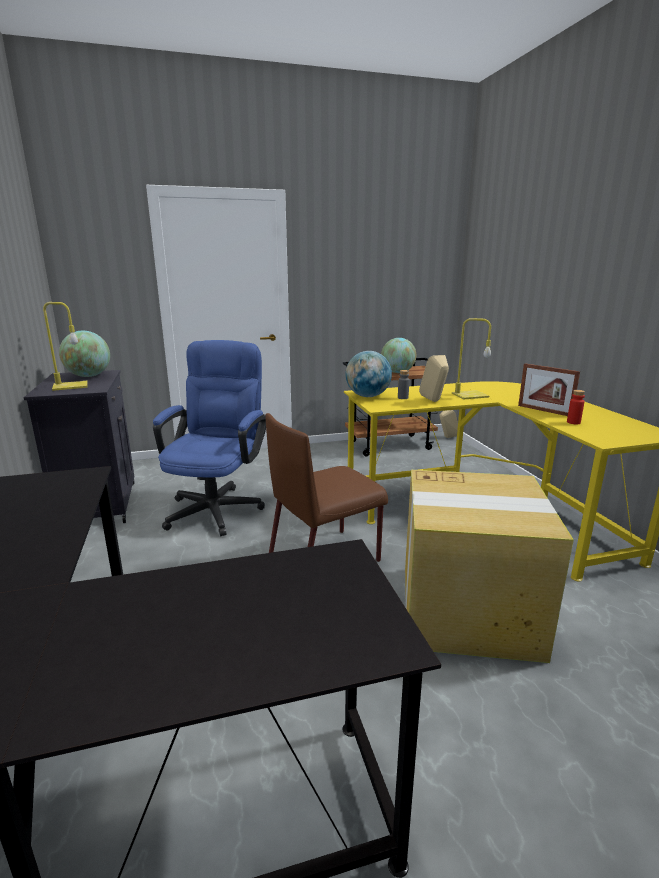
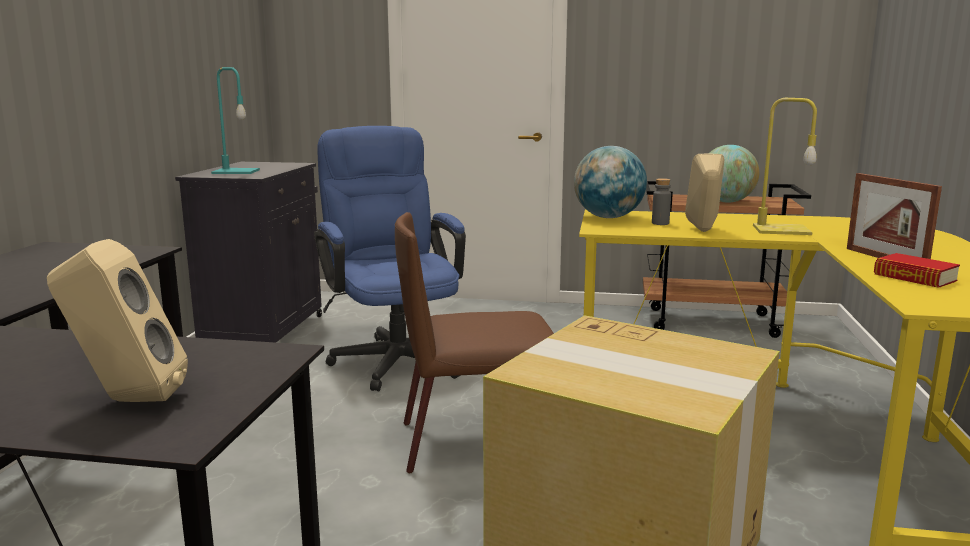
camera: 25 degrees right, 5 degrees down
(69, 386) = (234, 172): yellow table lamp -> turquoise table lamp
(88, 376) = (271, 165): globe -> none
(218, 506) = (394, 357): blue office chair -> blue office chair turned 60 degrees counterclockwise
(447, 437) = (825, 326): beige speaker -> beige speaker (126, 400)
(573, 422) = (914, 277): red bottle -> book

